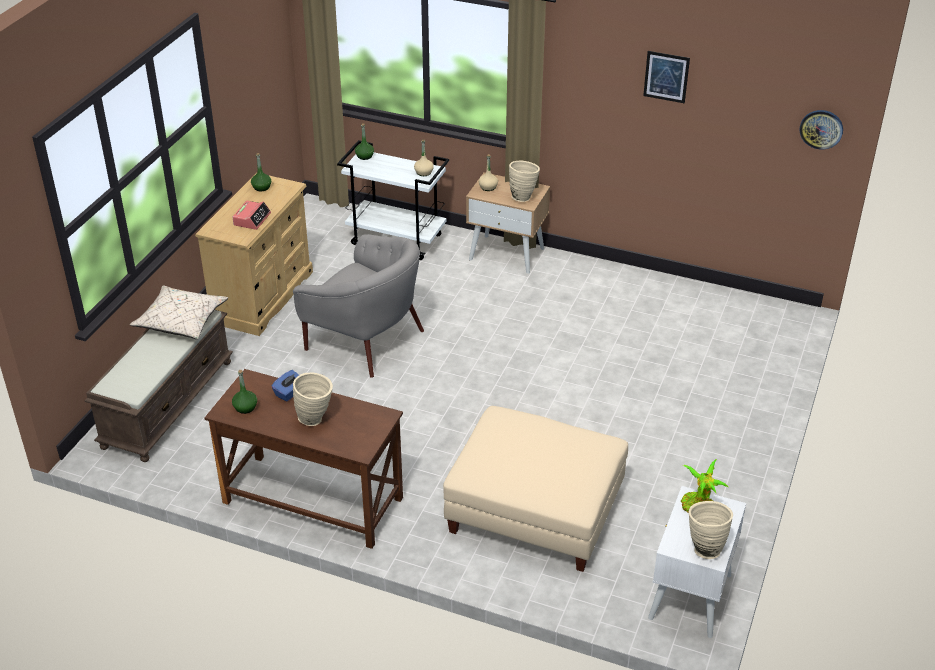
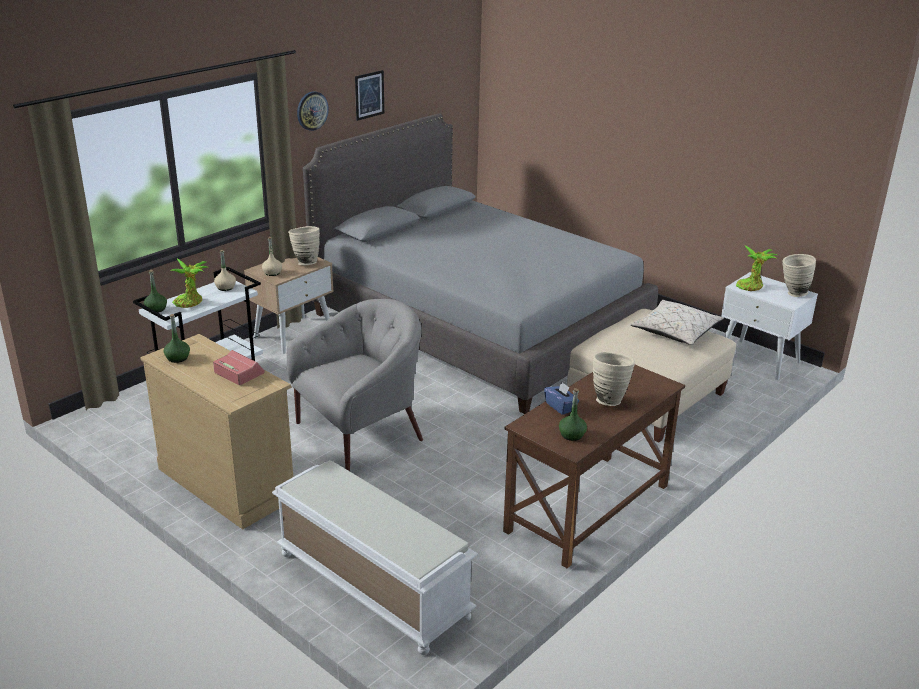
camera: 70 degrees left, 10 degrees down
(167, 402) = (370, 585): brown bench -> white bench
(181, 321) = (328, 489): beige pillow -> beige pillow (675, 332)
(386, 166) = (190, 302): none -> potted plant
(609, 358) = (478, 325): none -> grey bed
(821, 129) = (462, 93): wall clock -> wall clock (312, 110)

